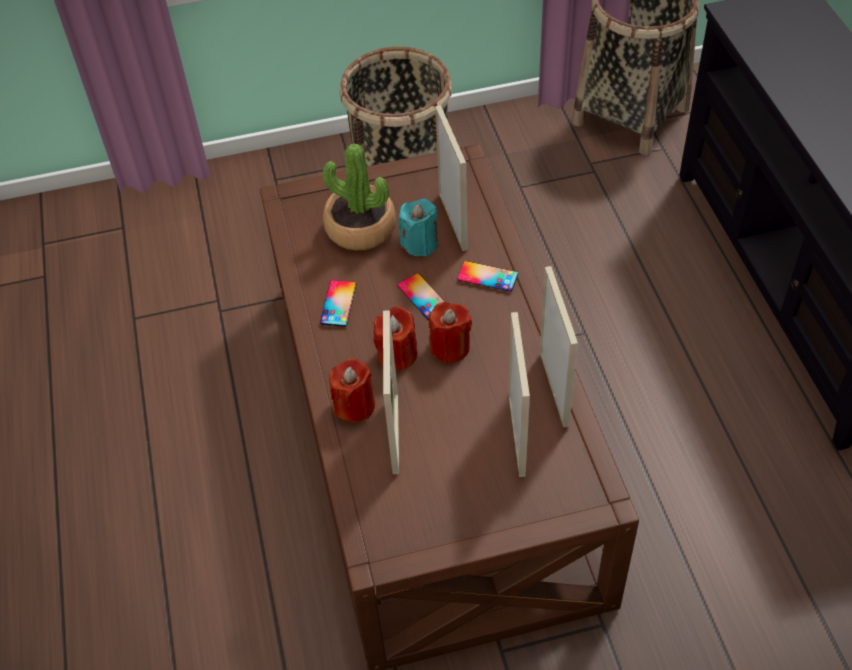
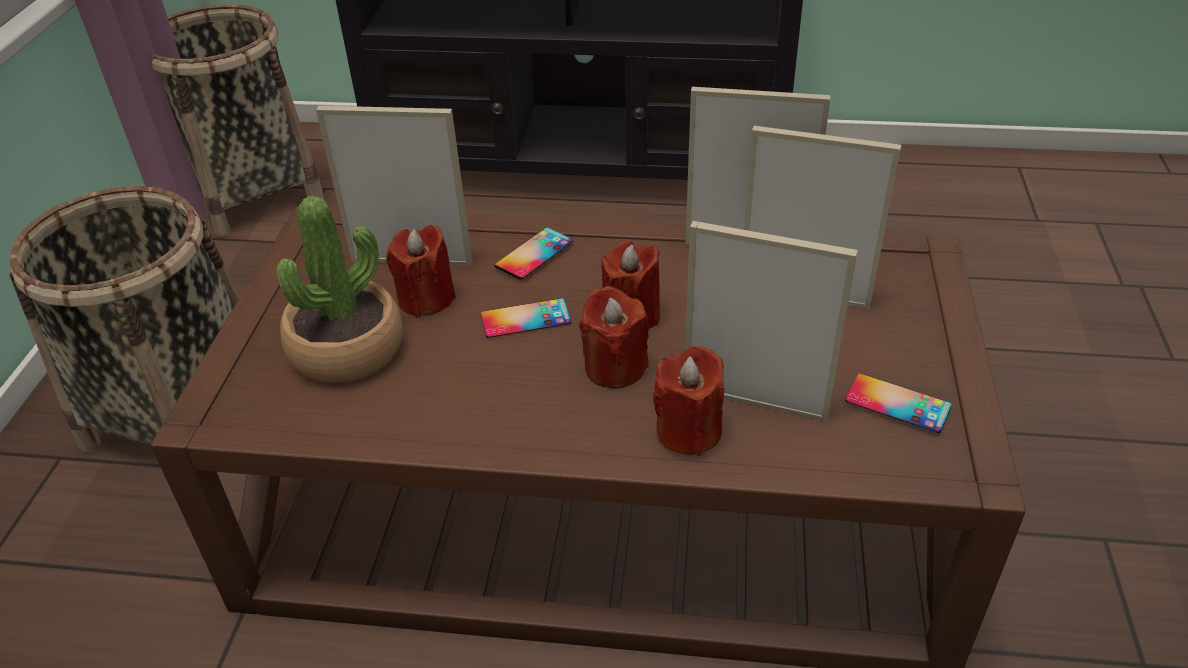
camera: 70 degrees left, 10 degrees down
(338, 303) = (480, 404): phone -> phone (897, 403)
(420, 243) = (426, 299): turquoise candle -> red candle

